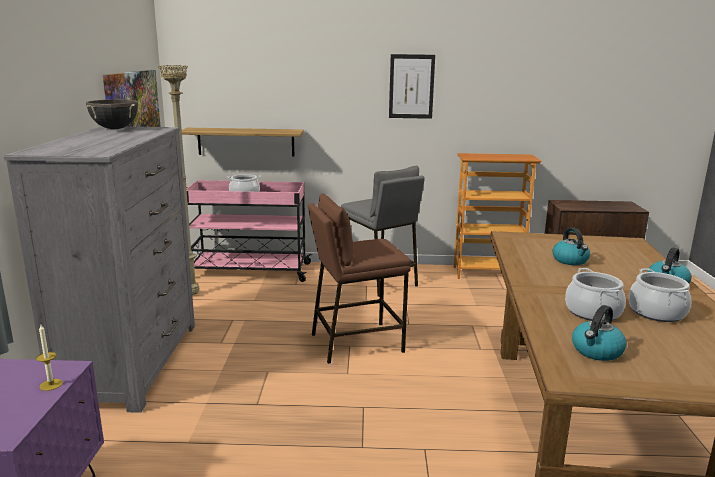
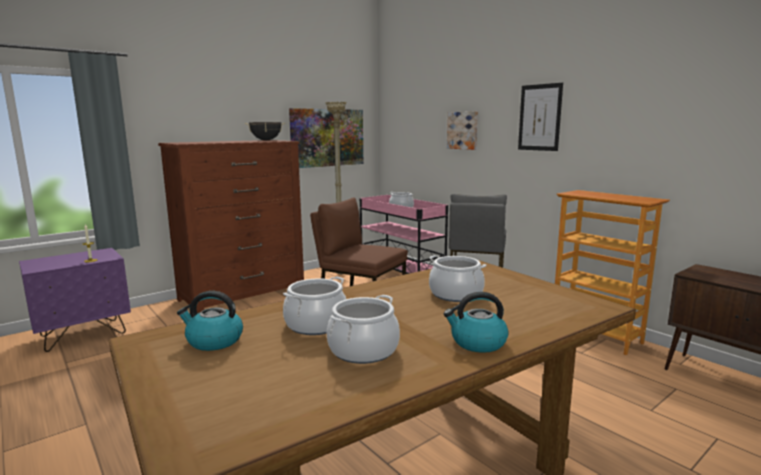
camera: 50 degrees right, 5 degrees down
(132, 362) = (243, 295): grey dresser -> brown dresser
(246, 142) = (418, 167): shelf -> none
(315, 97) = (463, 130): none -> picture
(570, 260) = (456, 294): kettle -> cooking pot

